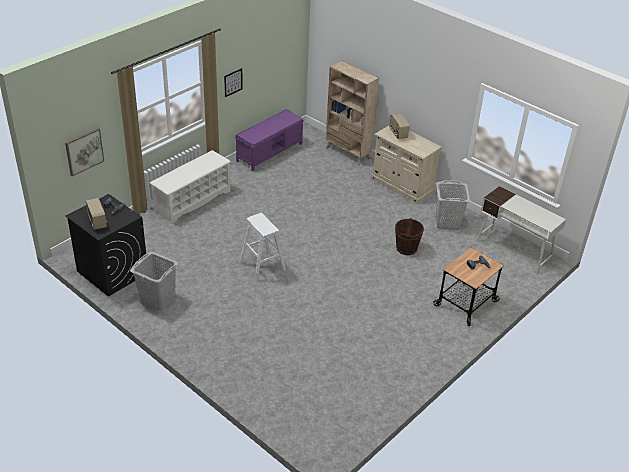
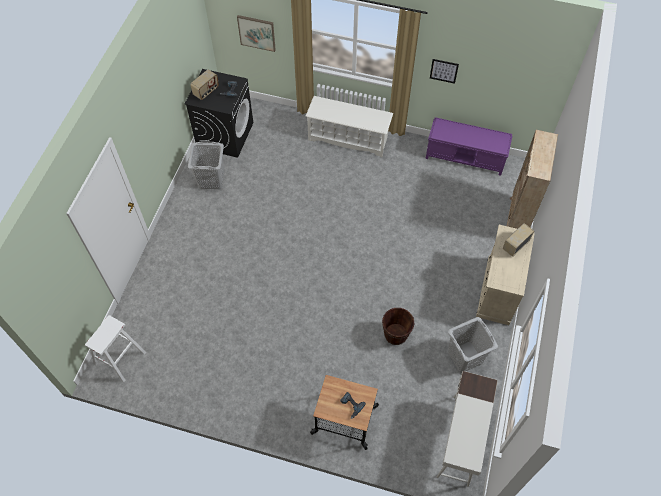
camera: 65 degrees right, 20 degrees up
(262, 266) = (294, 230): white stool -> white stool (120, 358)

